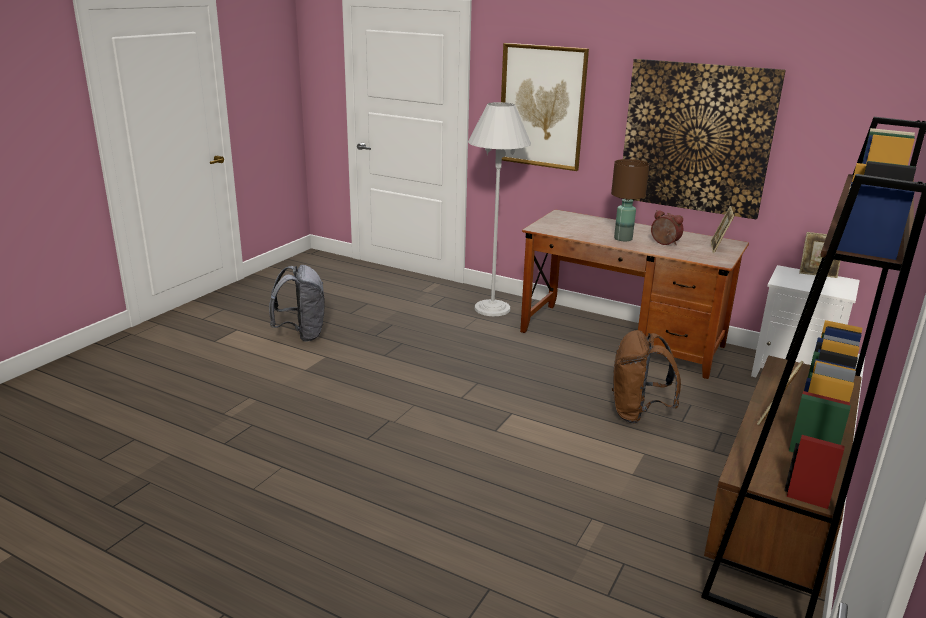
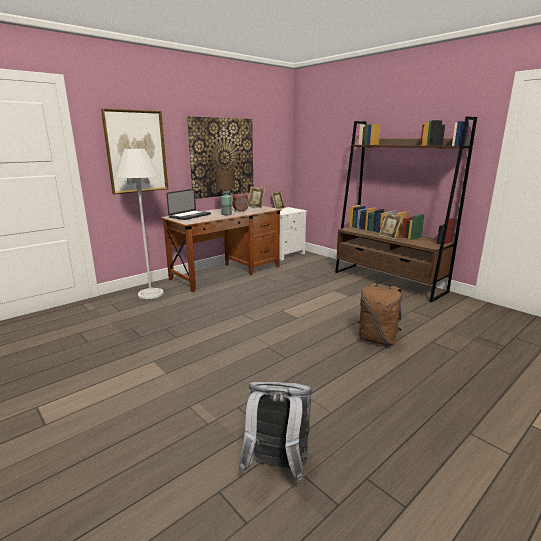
camera: 70 degrees left, 5 degrees down
(302, 334) = (98, 369): grey backpack -> grey backpack (277, 467)
(581, 221) = (190, 216): none -> laptop
(638, 413) = (299, 284): brown backpack -> brown backpack (377, 340)

